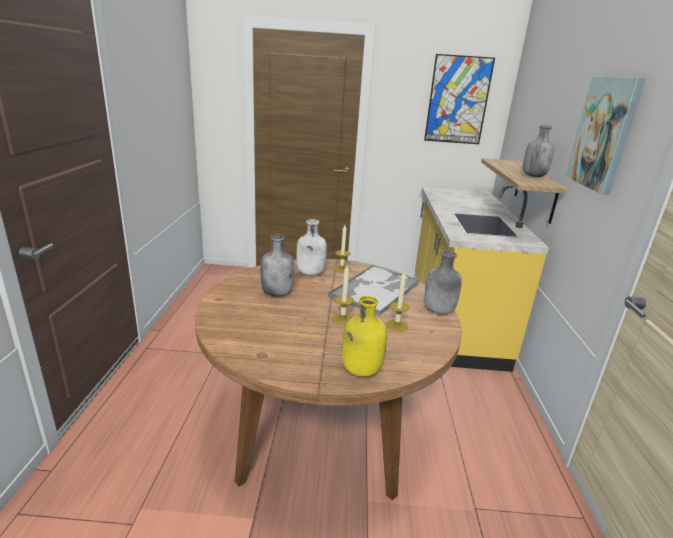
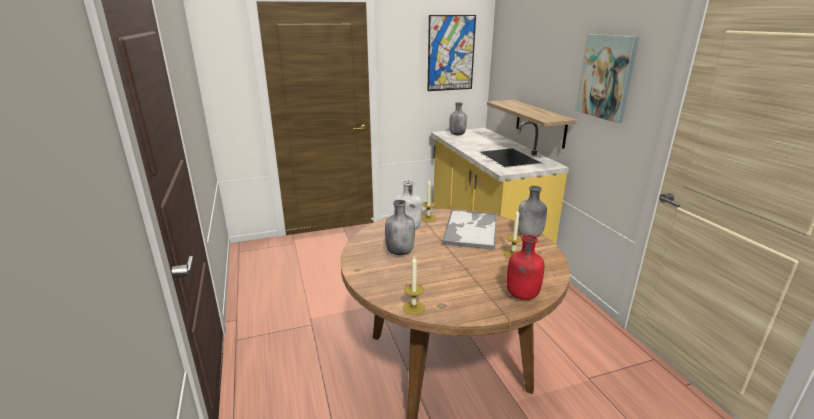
camera: 20 degrees left, 0 degrees up
(342, 318) = (470, 259): candle -> candle (413, 308)
(360, 370) = (521, 295): yellow bottle -> red bottle
(533, 176) = (543, 112): grey bottle -> grey bottle (457, 134)

